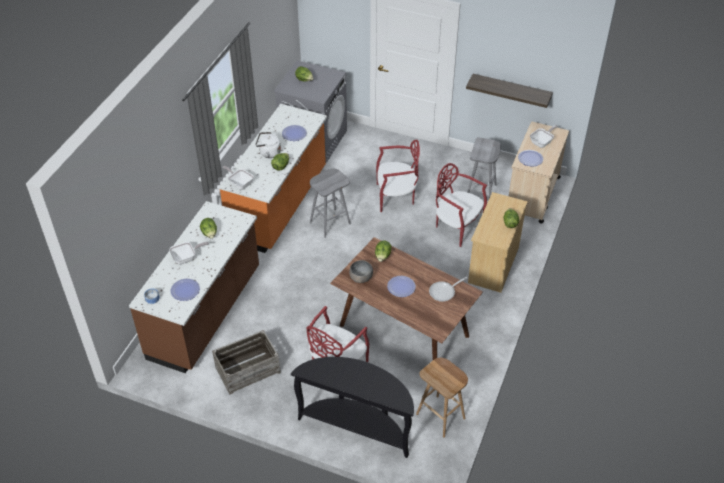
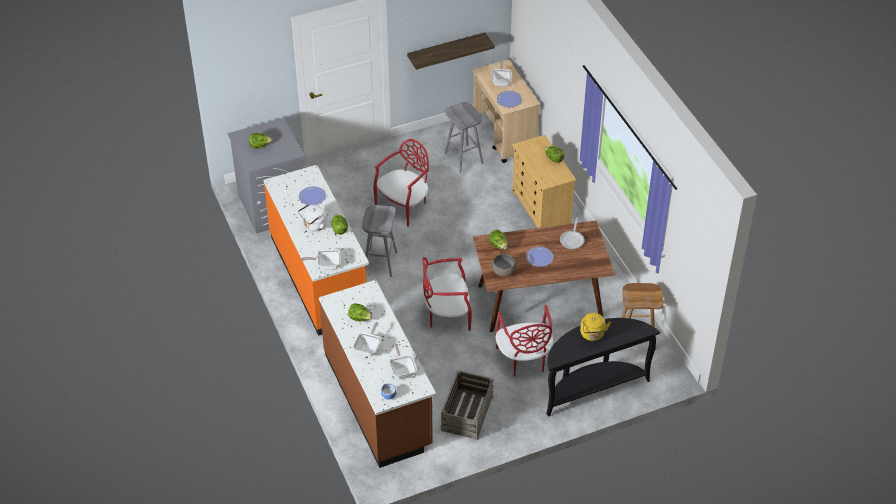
camera: 45 degrees left, 0 degrees up
(185, 290) = (402, 370): plate -> frying pan
(357, 374) = (593, 335): none -> yellow kettle
(457, 226) = (479, 197): red chair -> red chair (447, 314)

